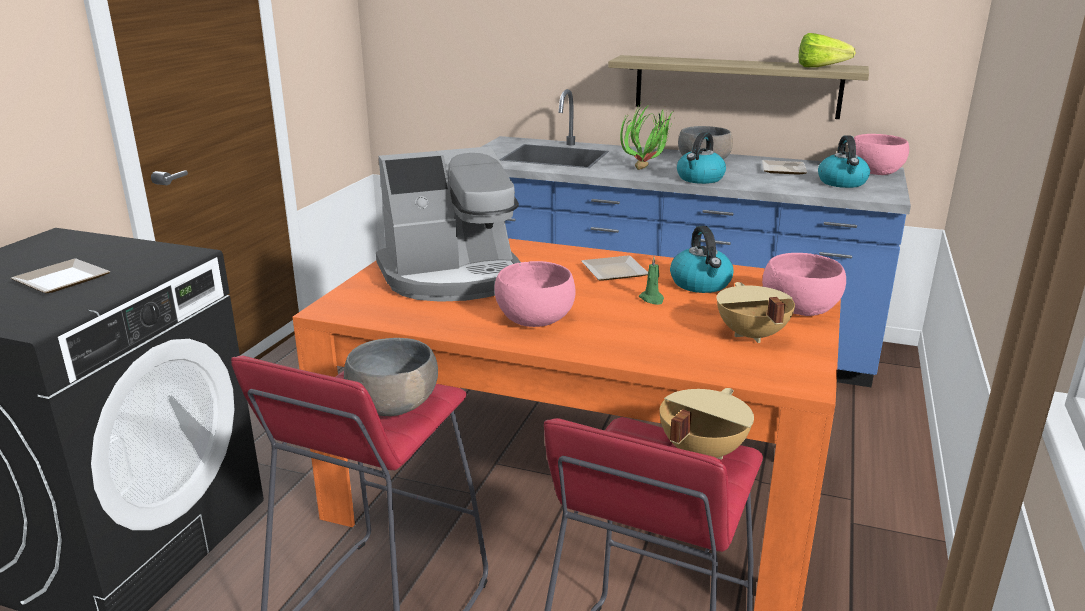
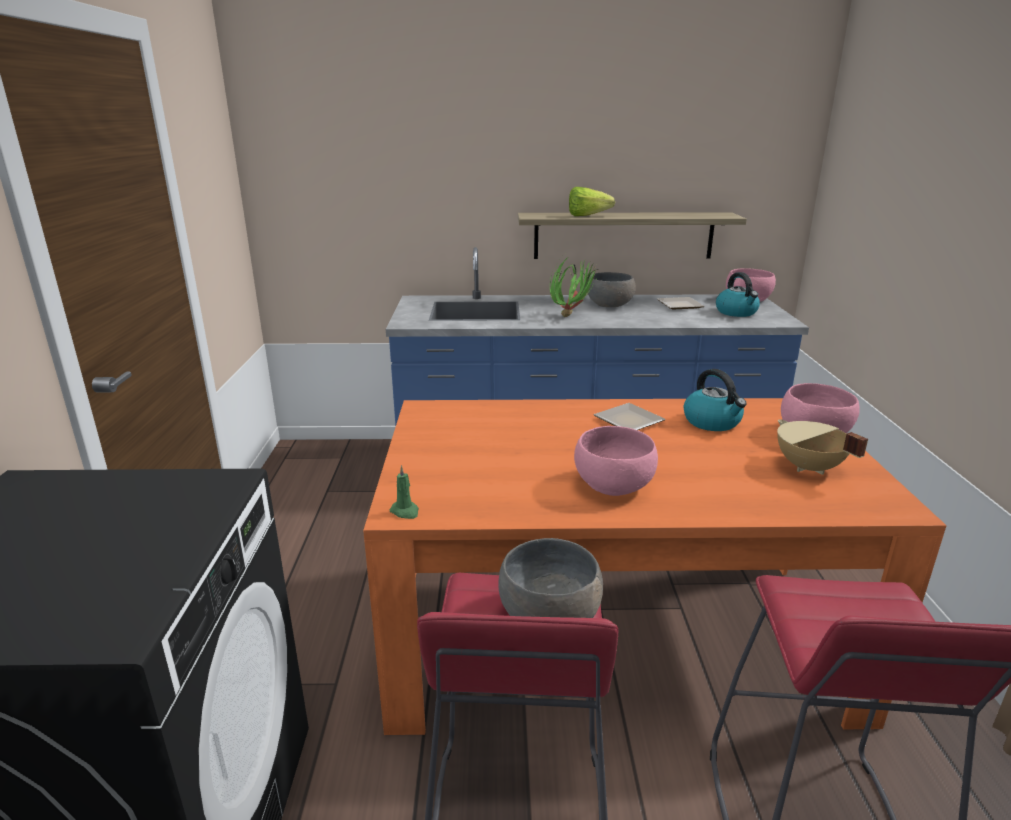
camera: 20 degrees left, 0 degrees up
(59, 280) = (87, 551): plate -> none
(452, 277) = (487, 451): coffee machine -> none
(652, 299) = (691, 445): green candle -> green candle (405, 512)
(700, 179) = (625, 320): kettle -> none
(700, 451) = (872, 598): beige cooking pot -> none
(824, 68) = (706, 216): lettuce -> lettuce (591, 216)

